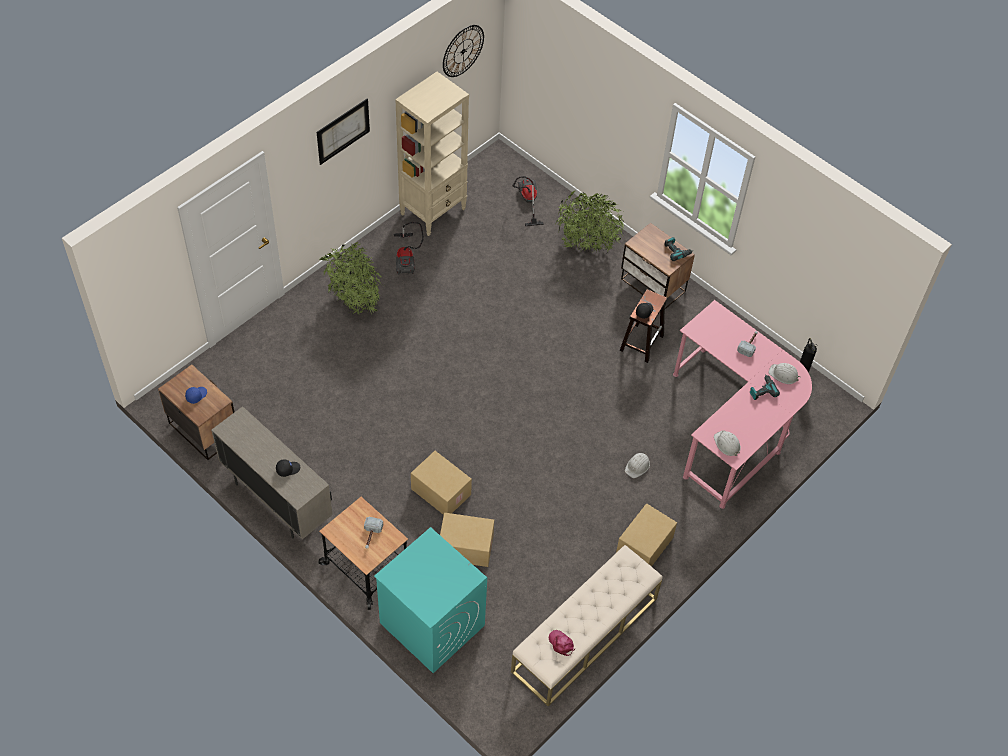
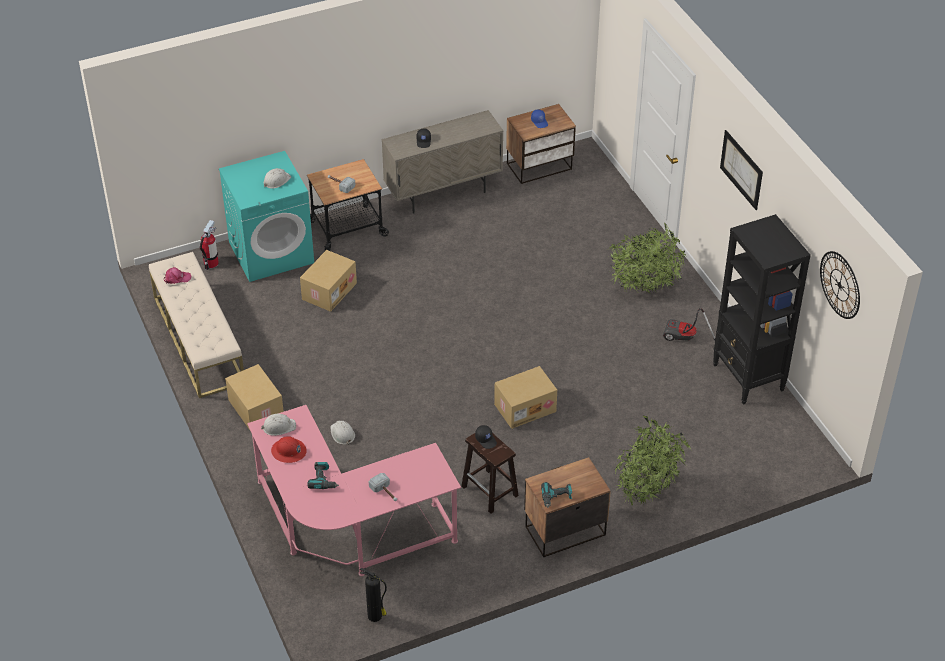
camera: 115 degrees right, 10 degrees down
(433, 211) = (748, 378): beige bookcase -> black bookcase
(440, 492) = (394, 290): cardboard box -> cardboard box (525, 407)
(472, 675) = (211, 263): none -> fire extinguisher
(527, 201) = (736, 460): vacuum cleaner -> none
(748, 426) = (289, 451): none -> red hard hat
(783, 374) = (332, 506): white hard hat -> white hard hat (276, 180)

